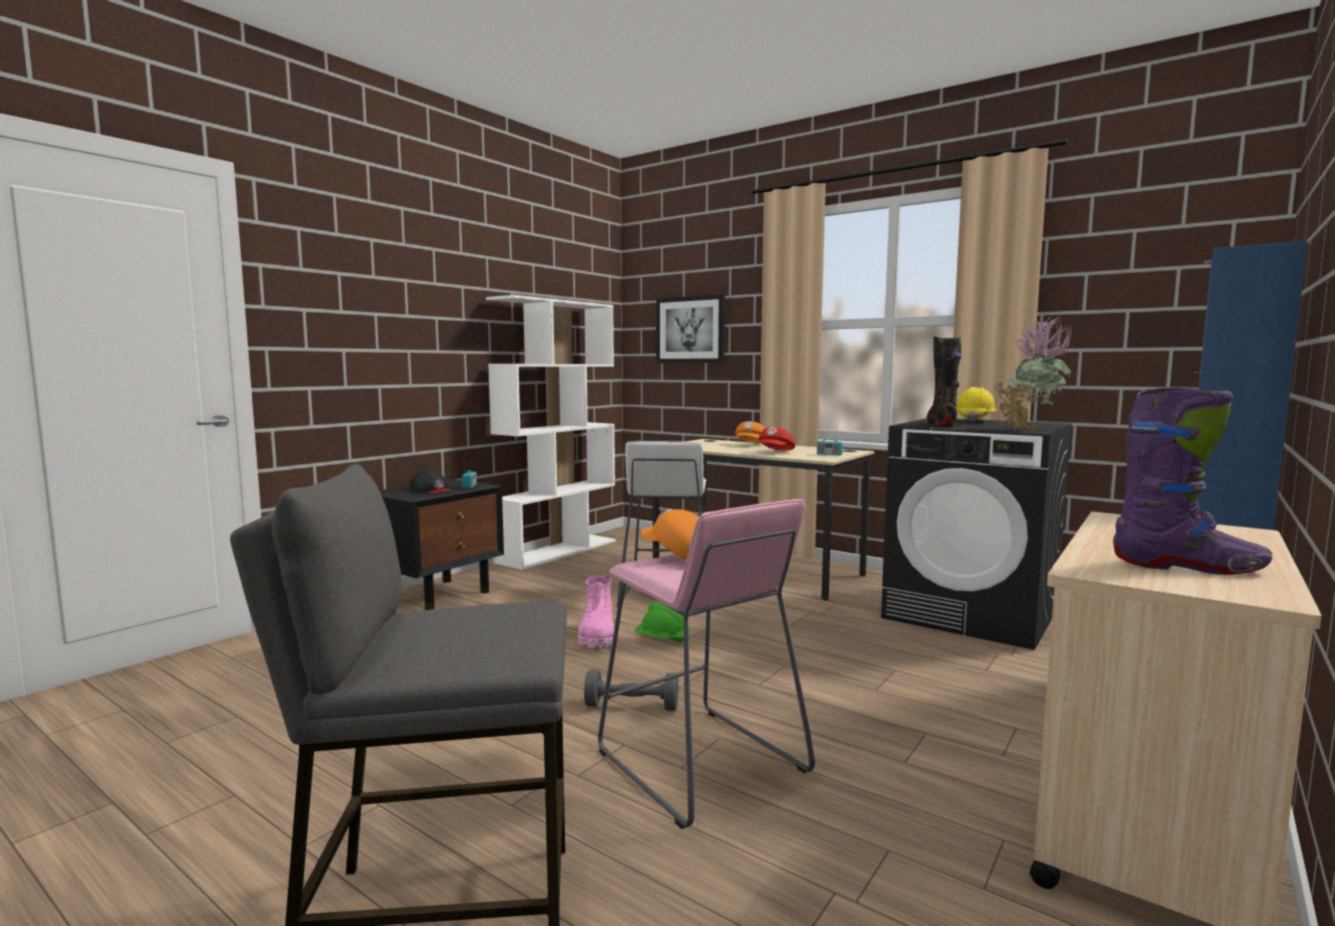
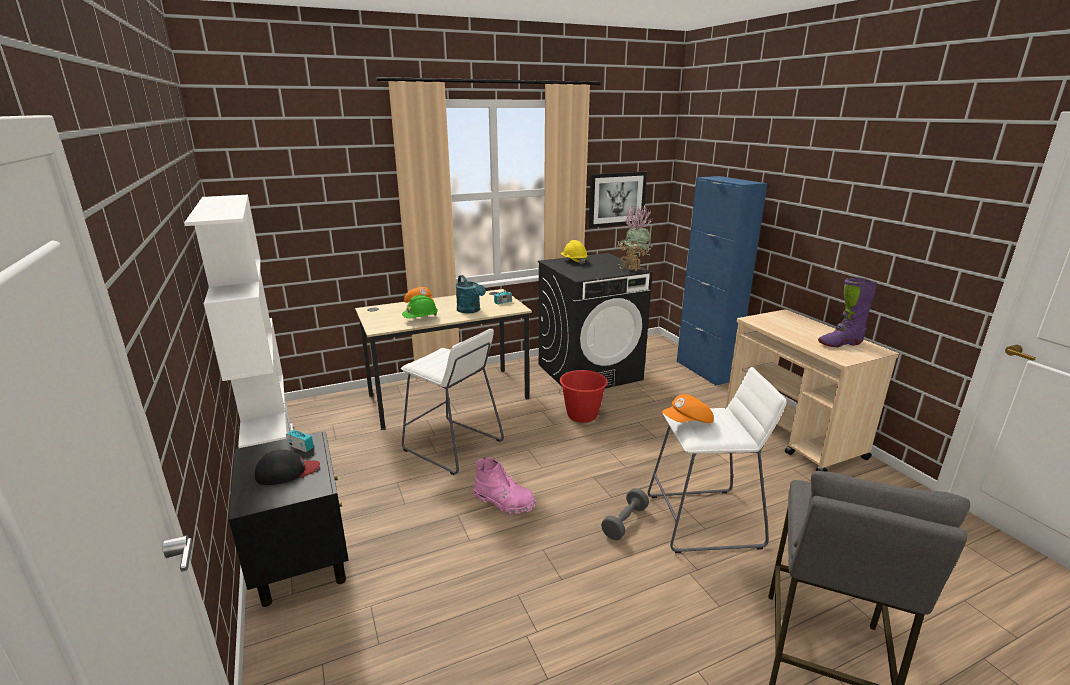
camera: 60 degrees left, 15 degrees up
(662, 640) = (536, 478): green hard hat -> green hard hat (420, 319)
(690, 330) = (309, 207): picture -> picture (616, 199)
(701, 763) = (704, 520): pink stool -> white stool
(775, 452) = (470, 310): red cap -> turquoise watering can
(842, 634) = (582, 415): none -> red bucket
(941, 424) = (583, 271): black boot -> none
(1188, 567) = (839, 343): purple boot -> purple boot turned 150 degrees counterclockwise

